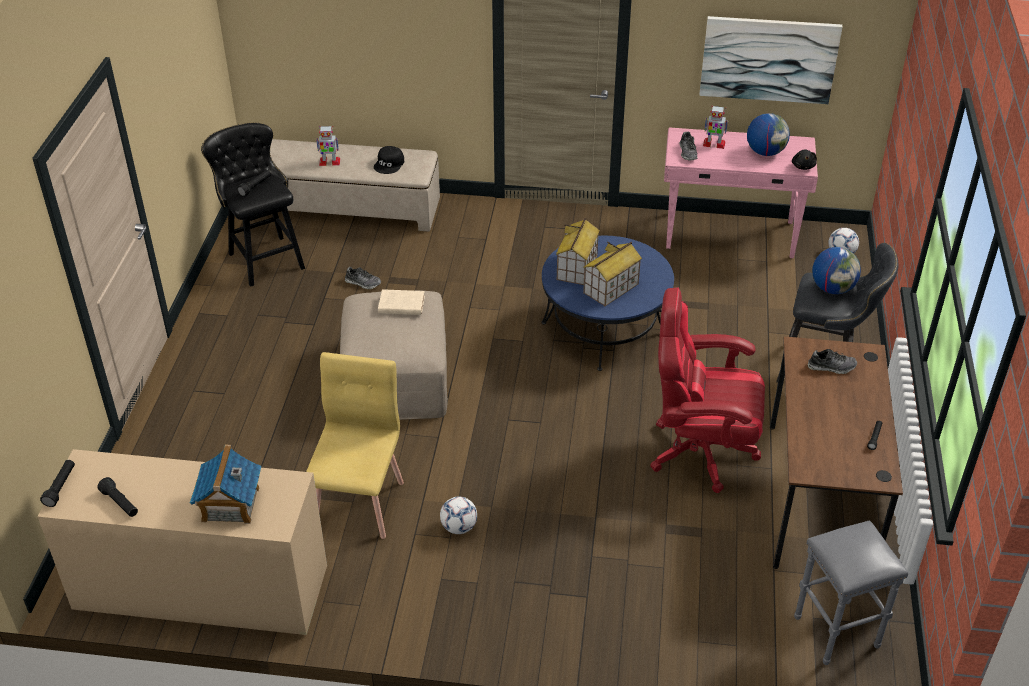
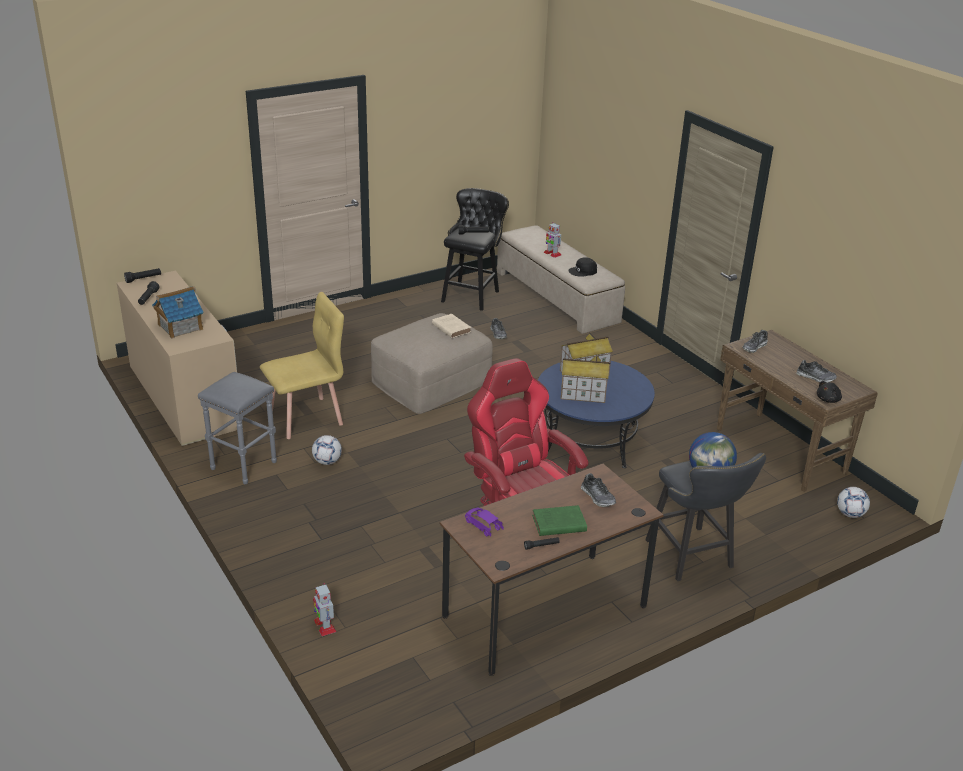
camera: 50 degrees right, 10 degrees down
(713, 144) = (784, 353): toy robot -> toy robot (324, 625)
(730, 235) = (781, 451): pink console table -> brown console table
(765, 152) = (815, 377): globe -> shoe
(768, 59) = (852, 293): picture -> none
(818, 458) = (483, 526): none -> purple toy car
(836, 633) = (409, 676): grey stool -> grey stool (242, 465)
(850, 411) = (557, 524): none -> green book

